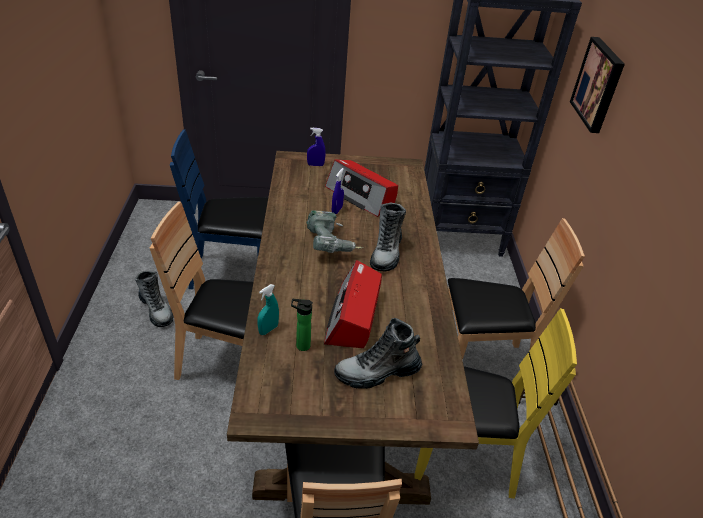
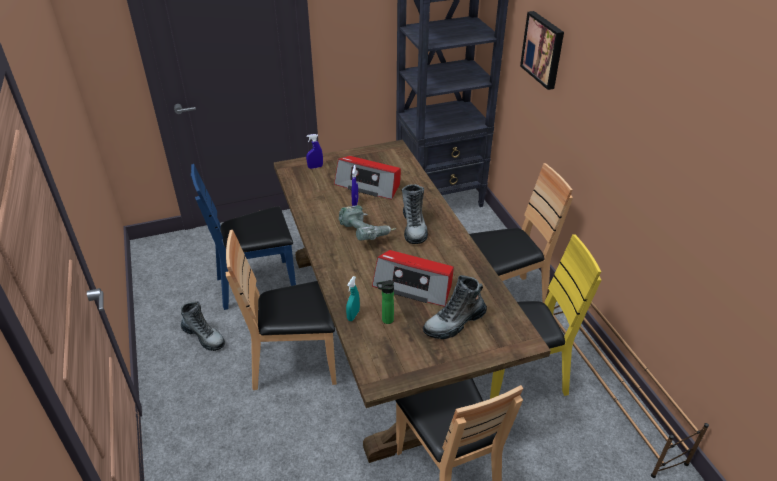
camera: 15 degrees left, 0 degrees up
(353, 316) = (414, 285): radio -> radio turned 60 degrees counterclockwise

